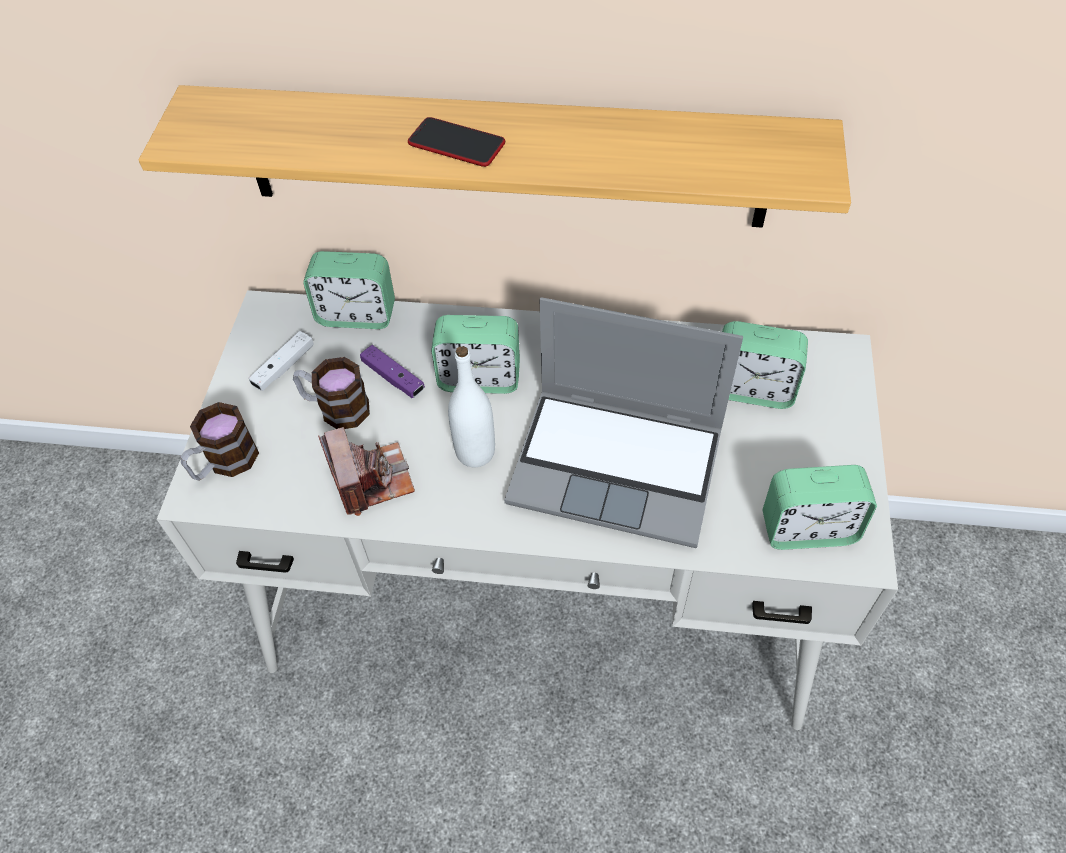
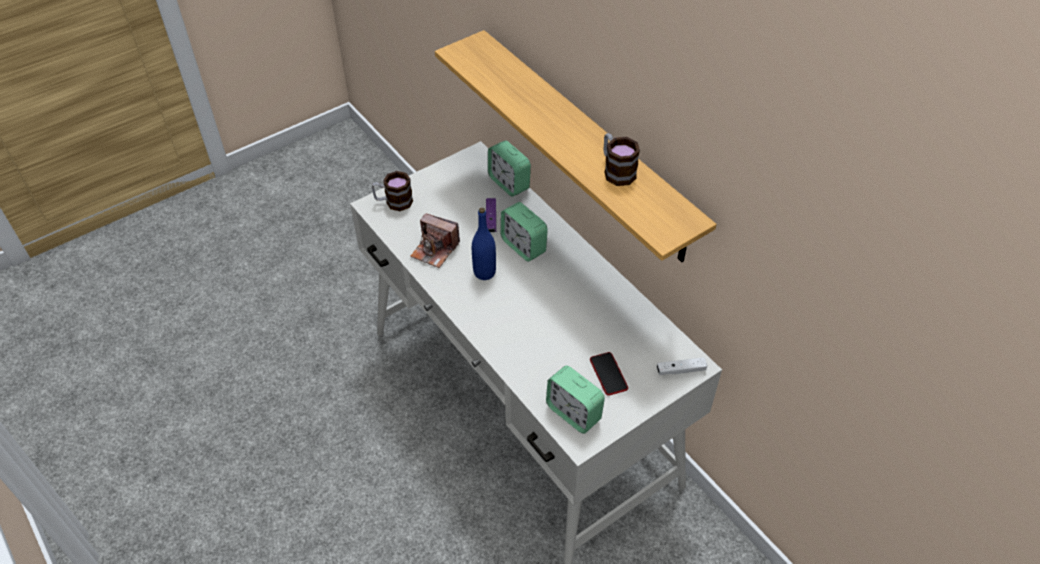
camera: 45 degrees right, 5 degrees down
(284, 367) = (456, 182): white game controller -> white game controller (681, 370)
(335, 408) = (455, 213): mug -> mug (616, 170)
(371, 479) = (435, 250): camera -> camera turned 90 degrees clockwise
(456, 144) = (547, 121): phone -> phone (608, 374)
(475, 452) = (484, 272): white bottle -> blue bottle
(619, 465) = (532, 324): laptop -> none
(752, 389) = (631, 344): alarm clock -> none

